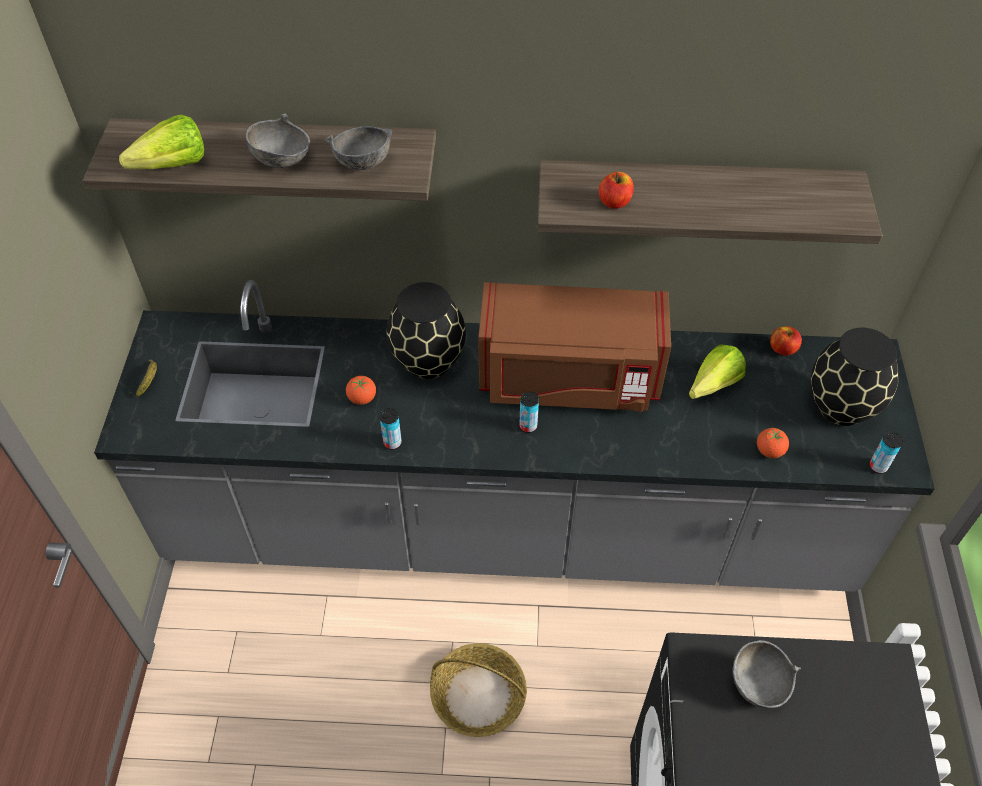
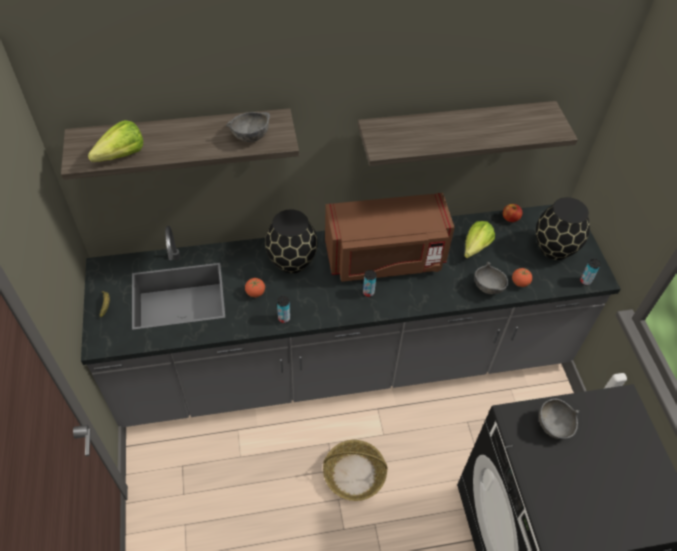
camera: 15 degrees left, 0 degrees up
(282, 159) = (196, 141): grey bowl -> grey bowl (489, 287)
(614, 202) = (413, 140): apple -> none

